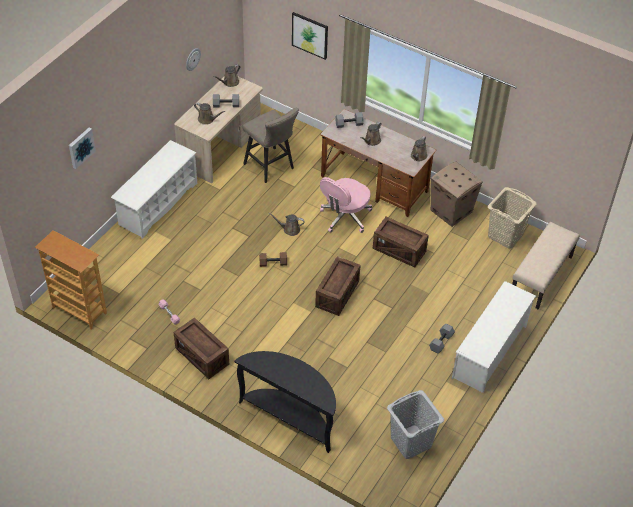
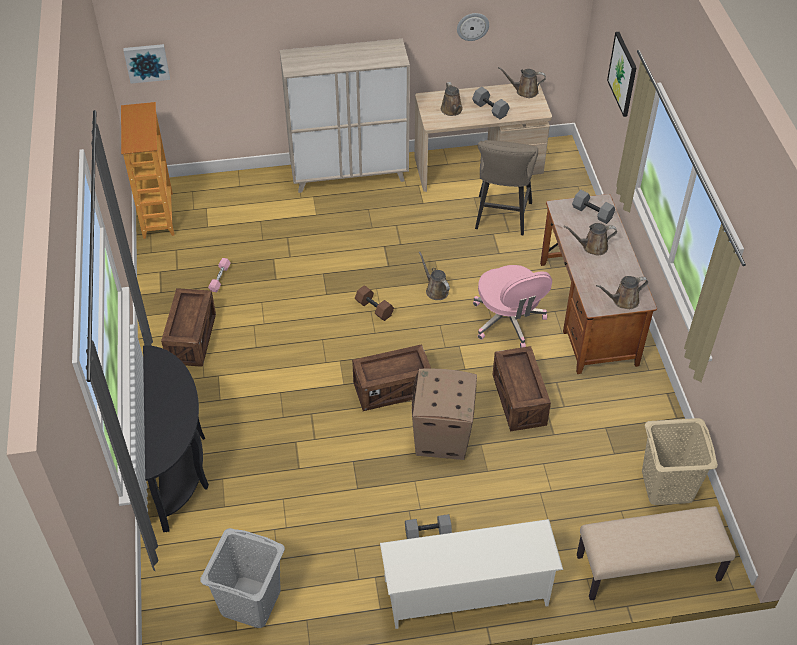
camera: 50 degrees right, 0 degrees up
(81, 147) = (239, 31): picture -> picture (147, 62)
(158, 204) = (349, 175): white shoe rack -> beige cabinet
(345, 217) = (508, 321): pink office chair -> pink office chair turned 105 degrees counterclockwise
(451, 211) = (637, 408): cardboard box -> cardboard box (442, 438)

